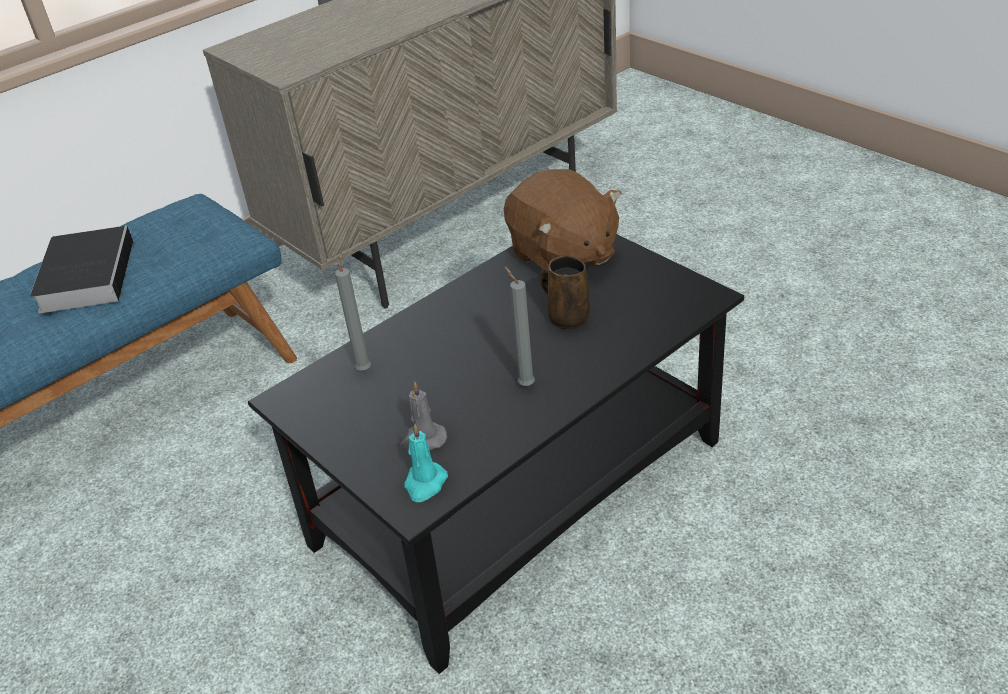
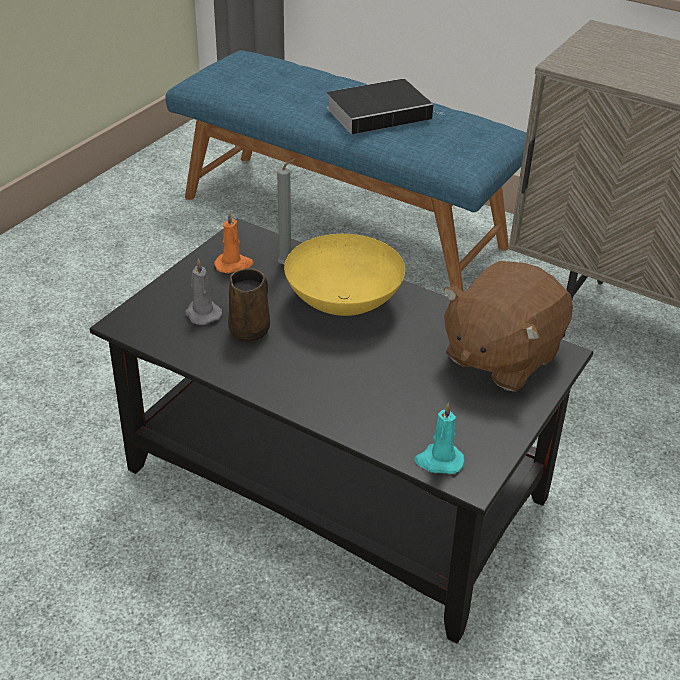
camera: 70 degrees right, 0 degrees up
(343, 409) = (234, 265): none -> orange candle
(425, 484) = (150, 324): turquoise candle -> turquoise candle (438, 461)
(450, 335) = (345, 304): none -> yellow bowl
(524, 384) = (286, 360): grey candle -> none
(567, 317) = (396, 373): brown mug -> brown mug (251, 330)

